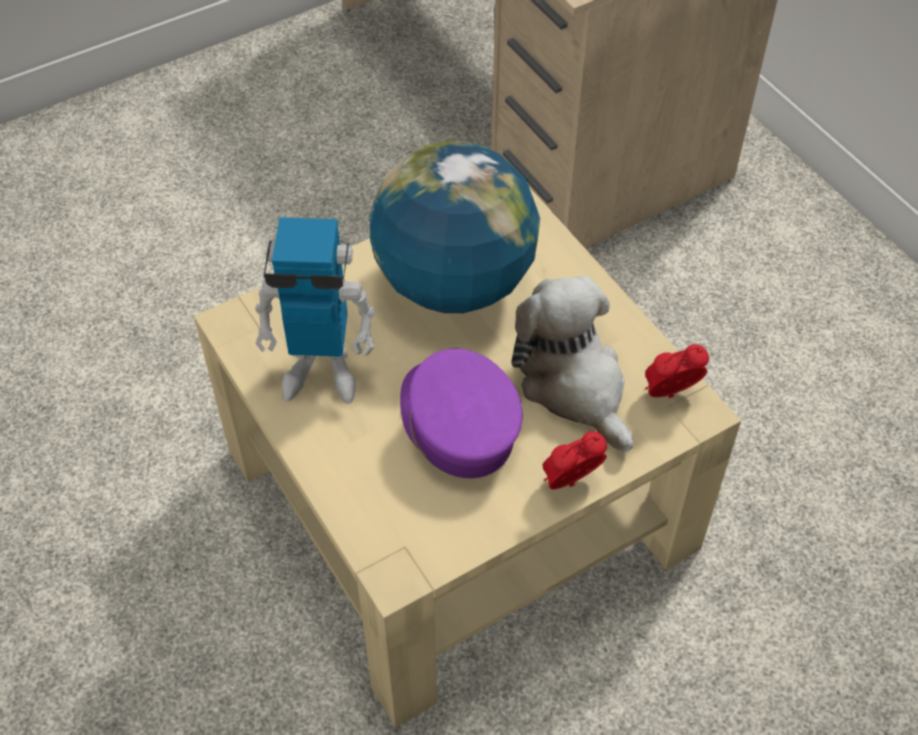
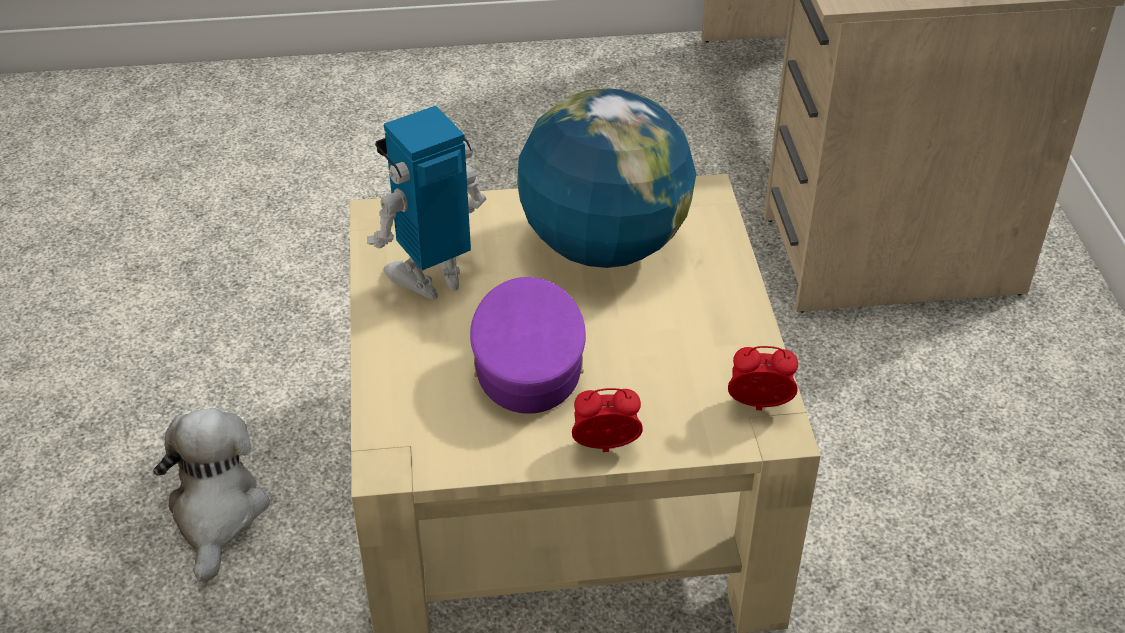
camera: 25 degrees right, 10 degrees down
(321, 371) = (431, 278): toy robot -> toy robot turned 120 degrees clockwise
(574, 385) = (665, 367): plush toy -> plush toy (217, 513)

